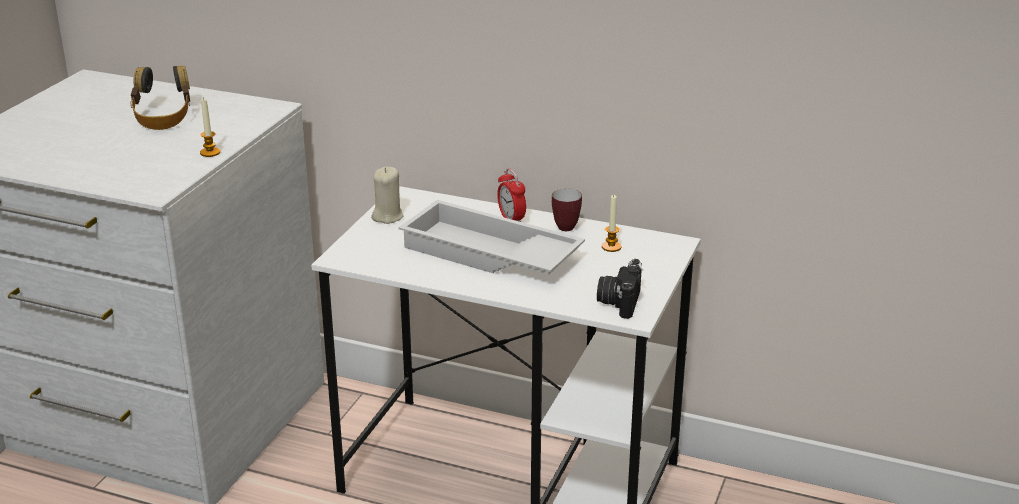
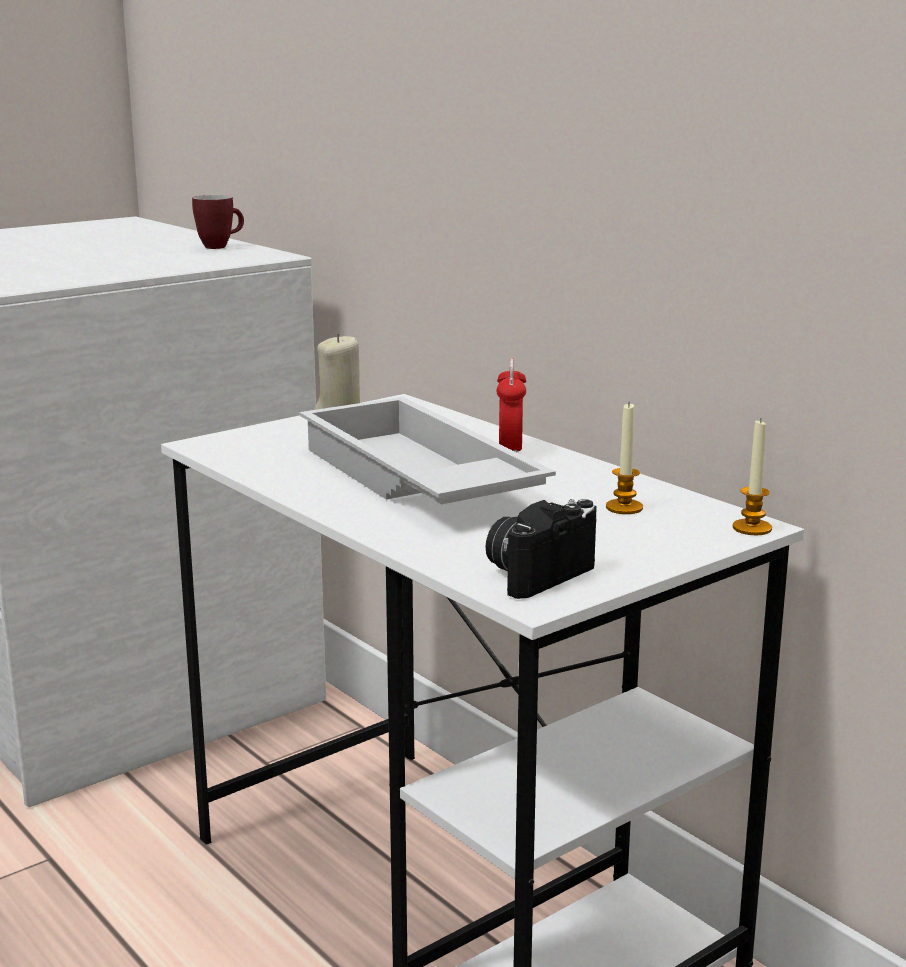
camera: 30 degrees right, 10 degrees down
(163, 118) = (128, 249): headphones -> none
(210, 152) = (112, 274): candle -> candle (752, 528)
(567, 226) = (587, 472): mug -> mug (220, 246)

